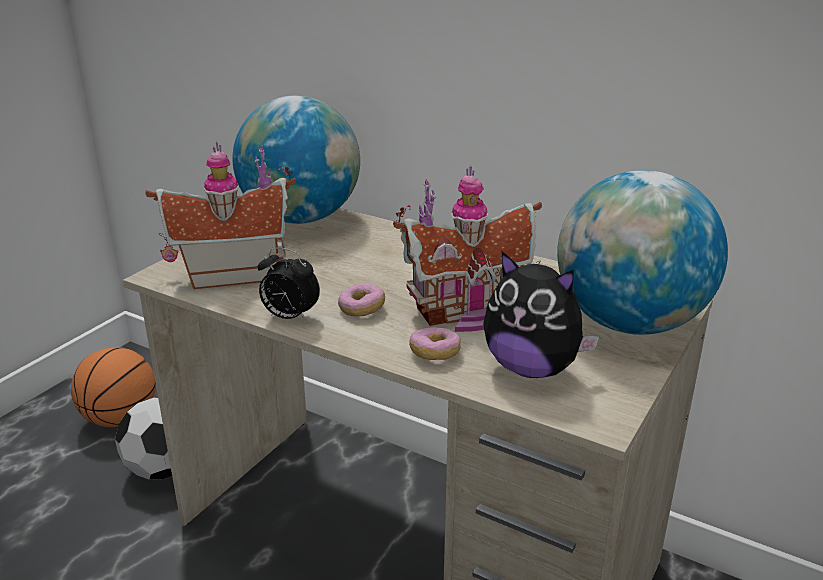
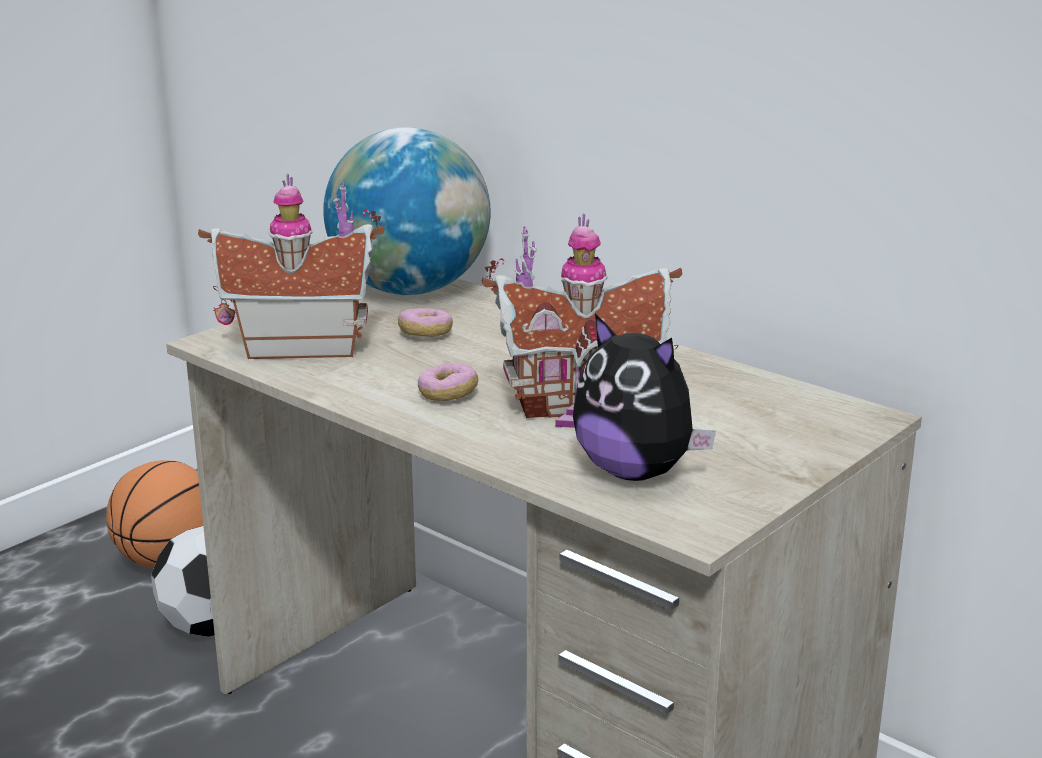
camera: 10 degrees right, 5 degrees down
(289, 317) = (354, 396): alarm clock -> none
(435, 353) = (520, 447): donut -> donut (425, 334)
(629, 323) = (790, 434): globe -> none

